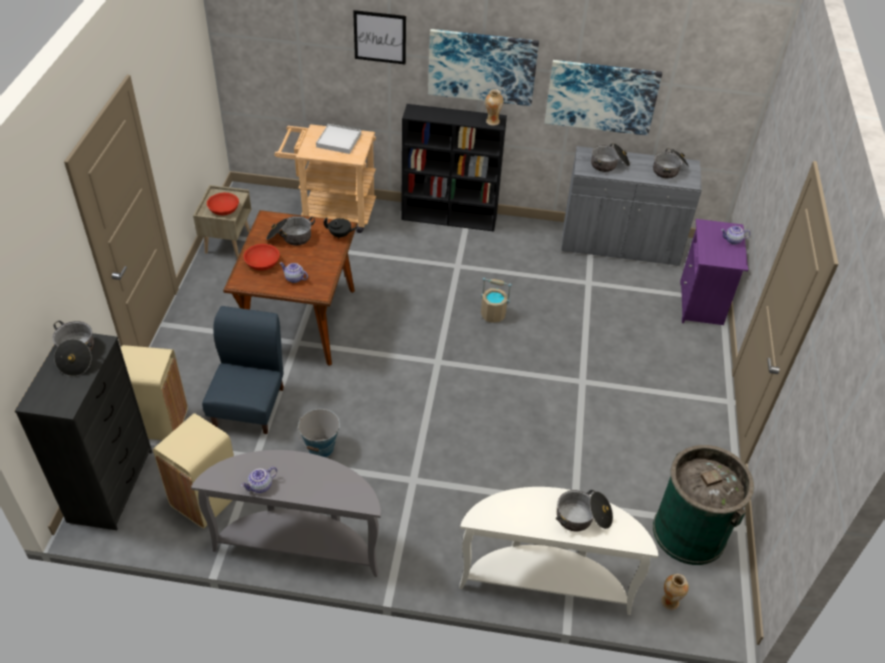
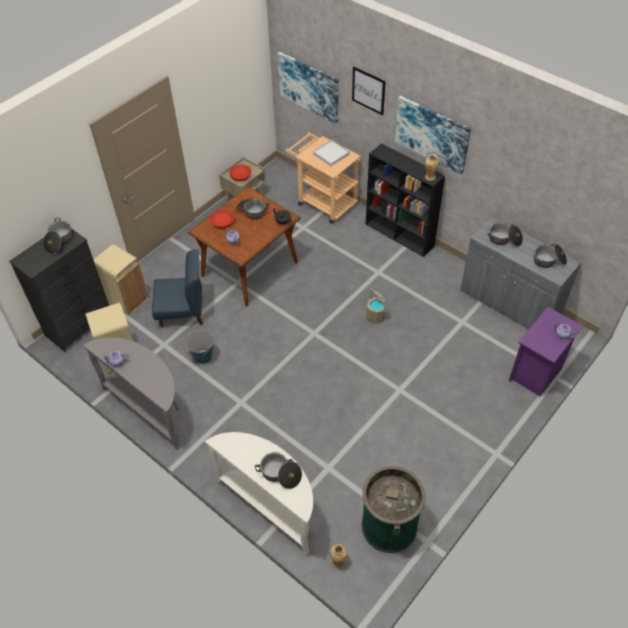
camera: 35 degrees right, 5 degrees up
(250, 406) = (182, 312): blue chair -> blue chair turned 45 degrees clockwise
(601, 97) = (512, 186): picture -> picture (309, 87)

